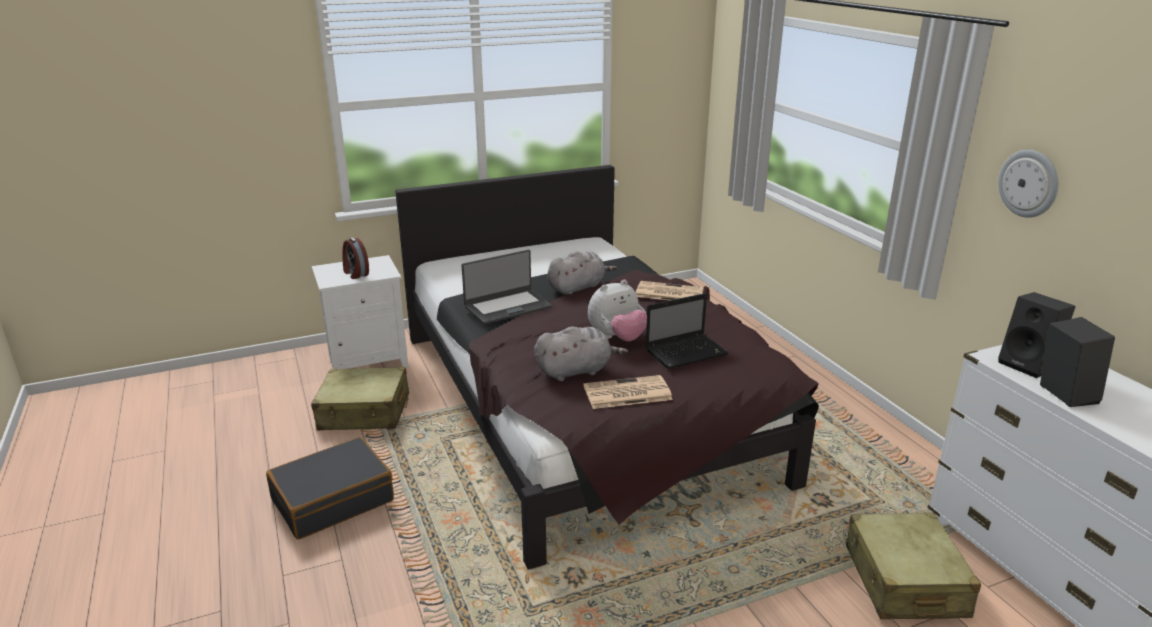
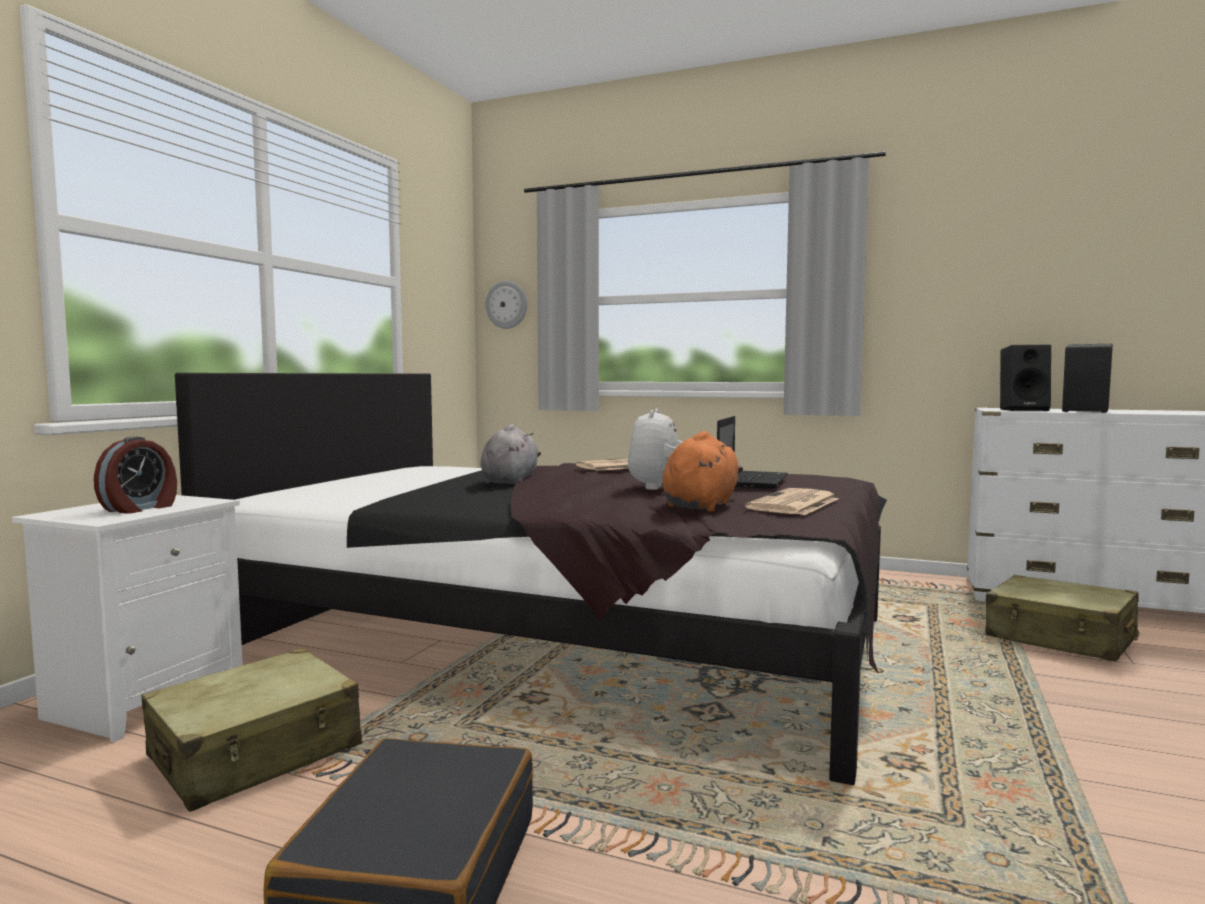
camera: 45 degrees left, 20 degrees down
(355, 273) = (140, 508): alarm clock -> alarm clock turned 75 degrees counterclockwise
(507, 307) = (475, 495): laptop -> none
(576, 371) = (701, 505): grey plush toy -> orange plush toy
(1029, 183) = (924, 285): wall clock -> wall clock (507, 305)

